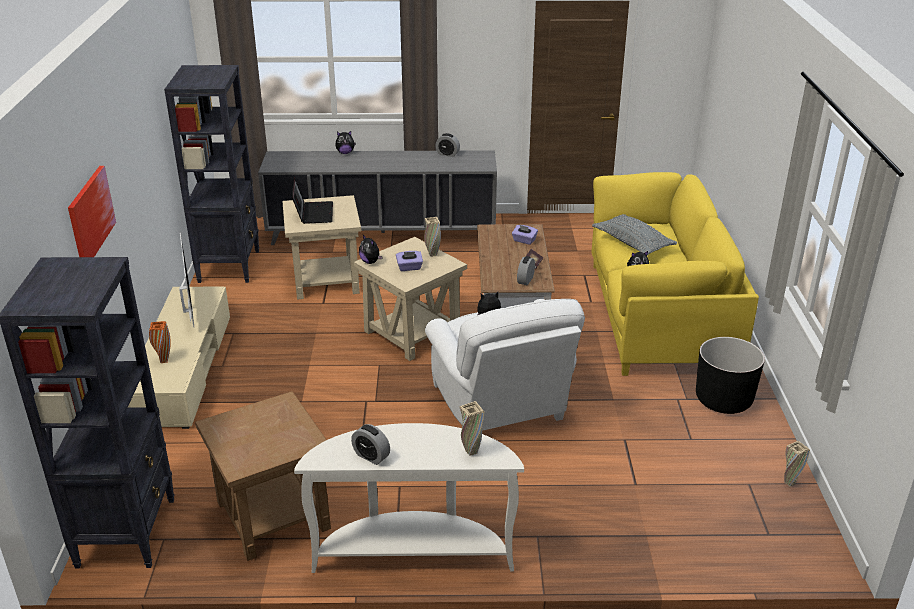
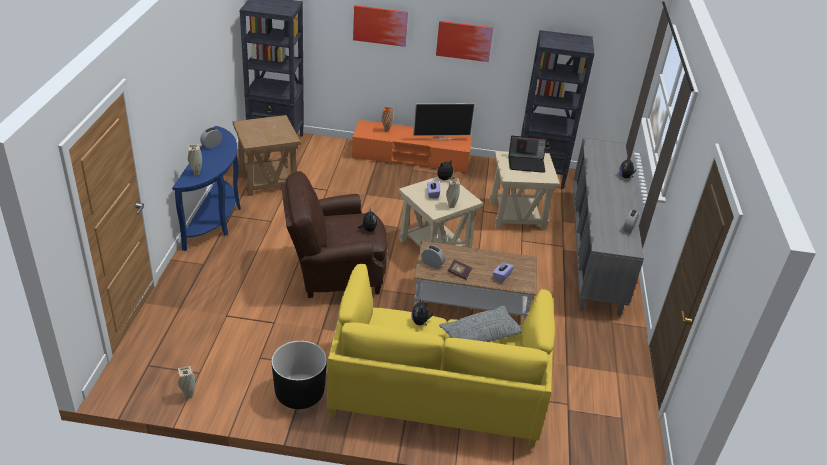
camera: 95 degrees right, 5 degrees up
(135, 162) = (464, 41): none -> picture
(184, 369) = (411, 157): beige tv stand -> orange tv stand
(413, 551) = (216, 219): white console table -> blue console table
(500, 405) = (334, 272): white armchair -> brown armchair

